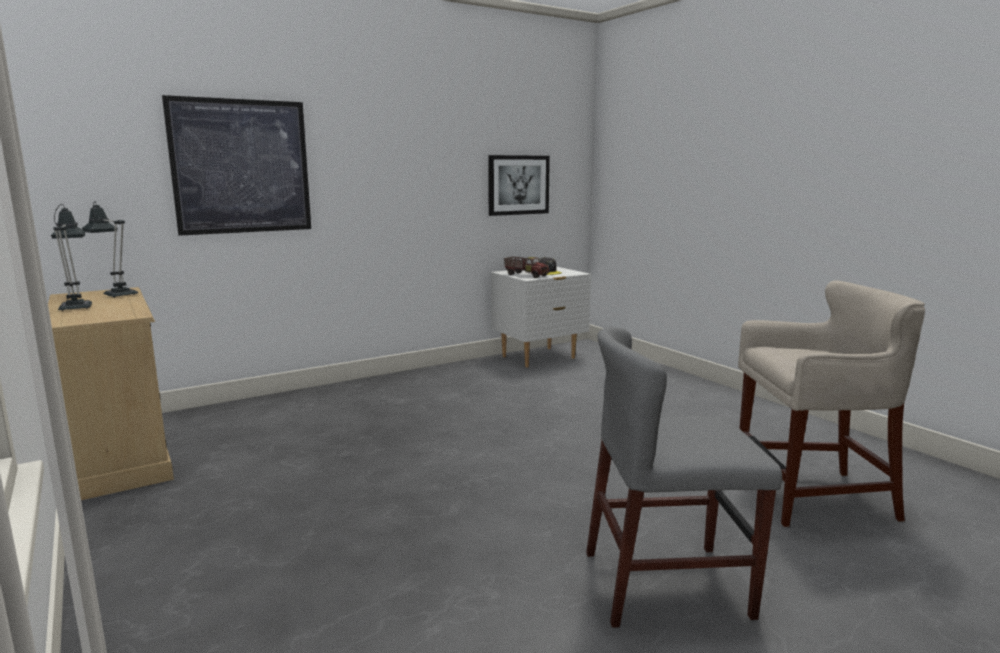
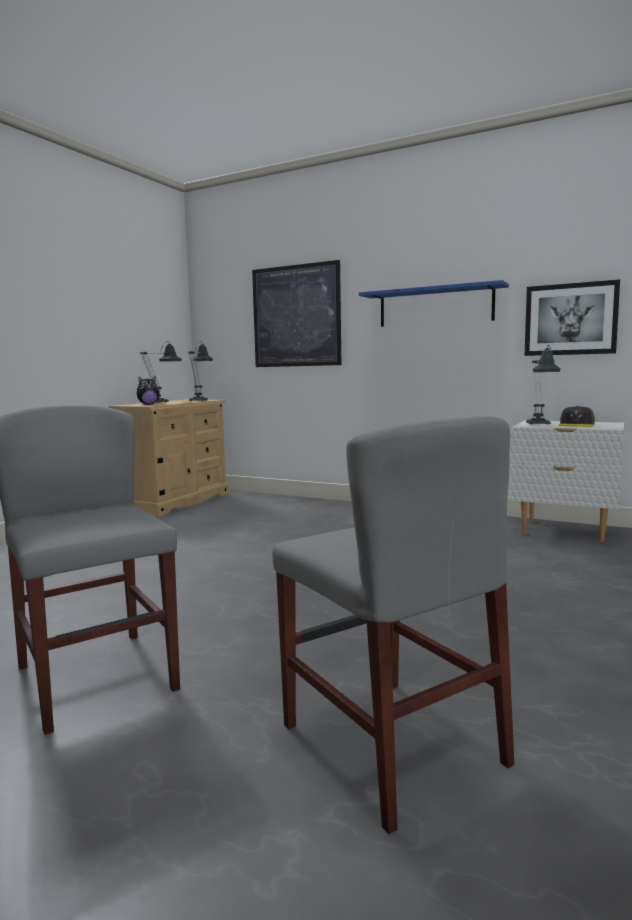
camera: 60 degrees right, 5 degrees down
(106, 314) = (148, 404): none -> plush toy
(412, 167) = (435, 306): none -> blue shelf
(526, 275) = (539, 424): toy truck -> table lamp
(812, 496) = (391, 744): beige stool -> grey chair

